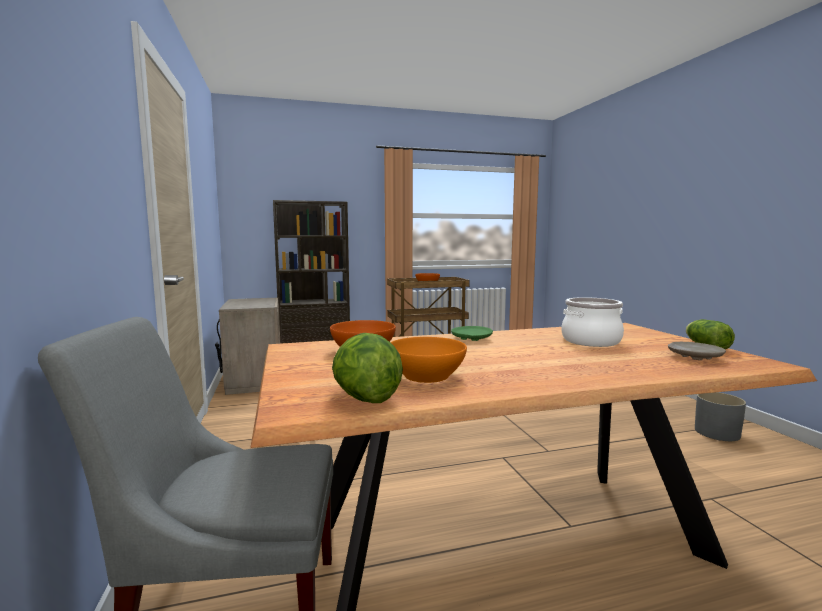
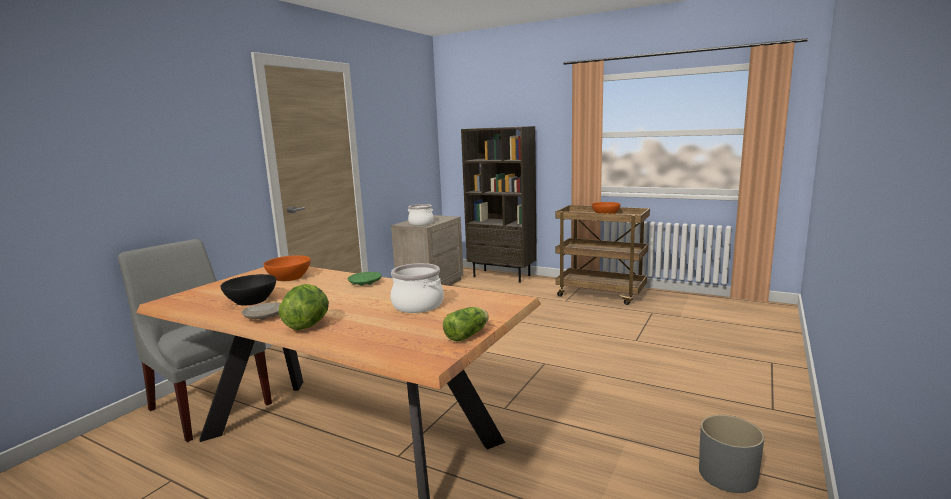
camera: 45 degrees right, 5 degrees up
(254, 305) = (421, 223): none -> cooking pot
(365, 398) = (195, 304): lettuce -> lettuce (308, 325)
(426, 375) = (251, 300): orange bowl -> black bowl
(694, 357) = (413, 338): beige plate -> beige plate (264, 316)

